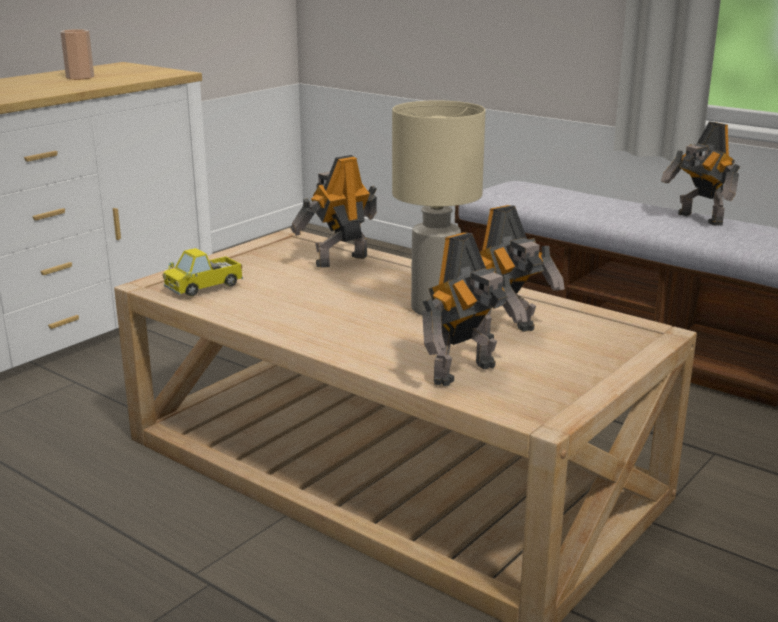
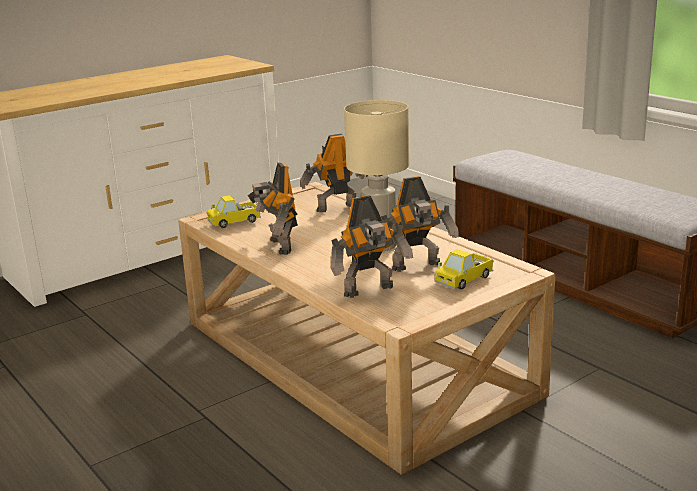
camera: 15 degrees right, 0 degrees up
(80, 77) = (188, 69): cup -> none
(584, 349) = (464, 280): none -> toy truck
(698, 219) = (628, 187): toy robot -> toy robot (278, 246)

